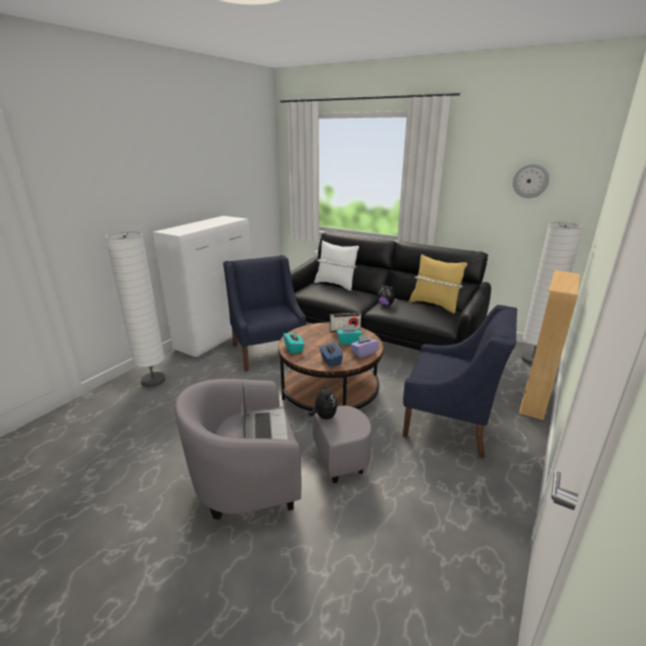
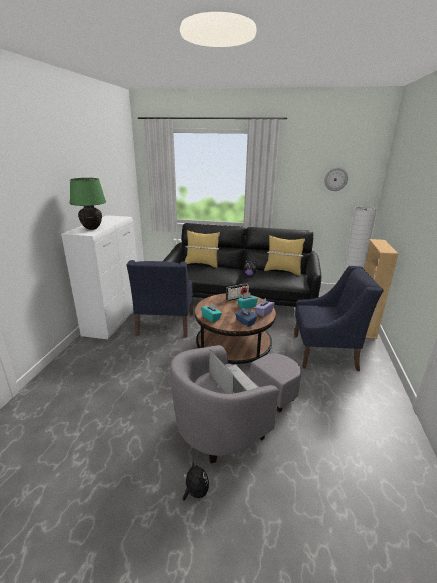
camera: 20 degrees left, 0 degrees up
(153, 381) = (81, 366): white floor lamp -> none
(189, 228) = (92, 228): none -> green table lamp
(268, 351) = (165, 324): blue armchair -> blue armchair turned 135 degrees counterclockwise
(324, 416) = (262, 364): plush toy -> plush toy (195, 492)
(335, 284) = (202, 264): white pillow -> yellow pillow

